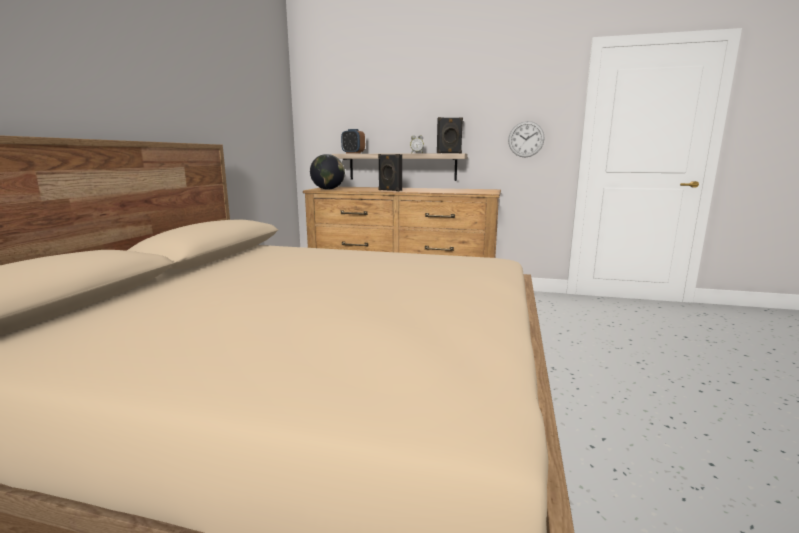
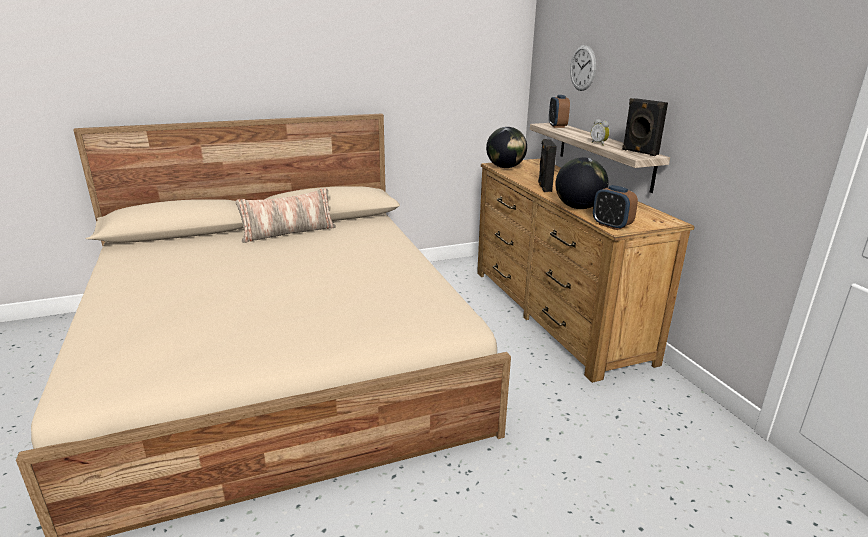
camera: 55 degrees right, 10 degrees up
(215, 270) = (288, 233): none -> pillow
(441, 191) = (578, 207): none -> globe
(481, 192) = (611, 225): none -> alarm clock
(526, 139) = (745, 156): wall clock -> wall clock (582, 68)

